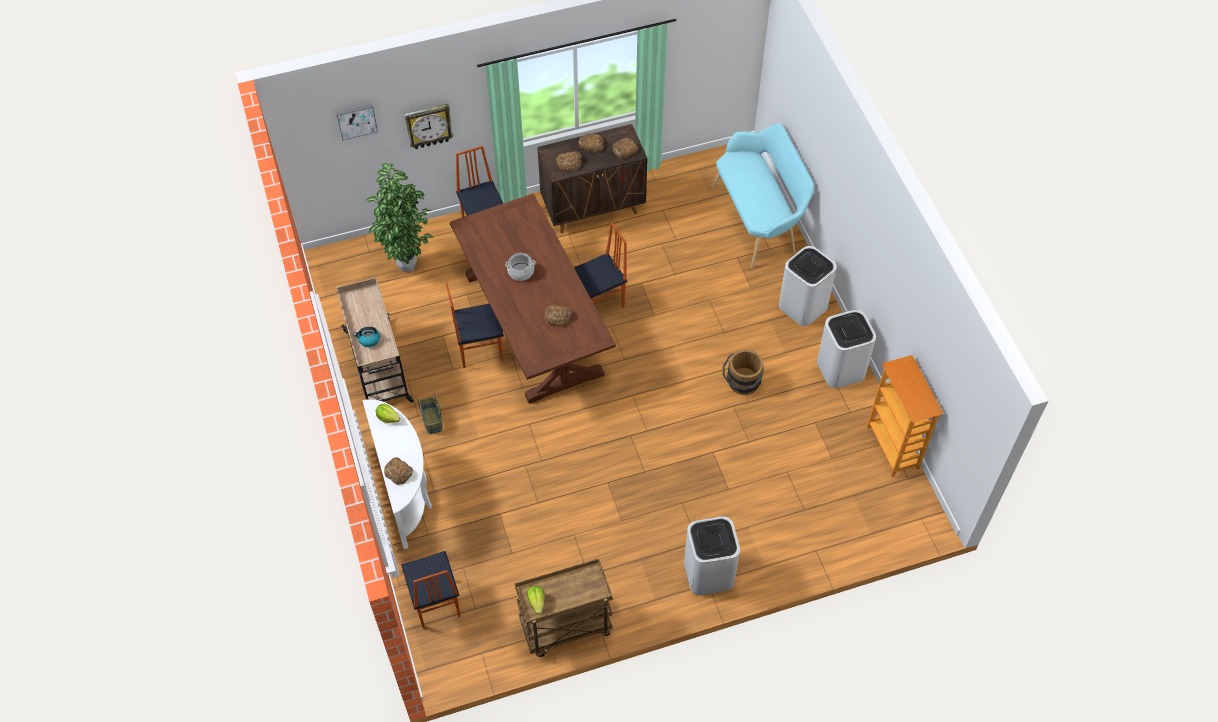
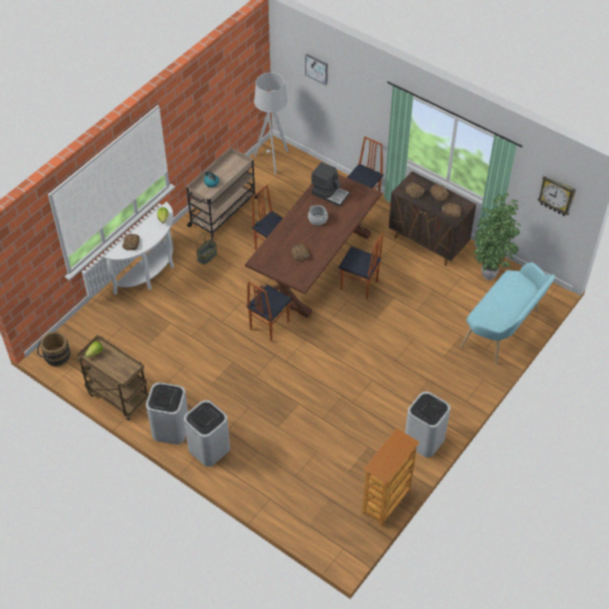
camera: 55 degrees right, 5 degrees down
(343, 273) = (272, 160): none -> grey floor lamp
(408, 263) = (304, 183): potted plant -> potted plant (490, 274)
(428, 125) = (357, 105): wall clock -> wall clock (557, 195)
(435, 604) = (89, 327): chair -> chair (268, 325)
(493, 239) = (330, 194): none -> coffee machine
(741, 384) = (363, 391): brown bucket -> brown bucket (55, 357)
(803, 306) = (455, 392): white trash can -> white trash can (170, 429)

